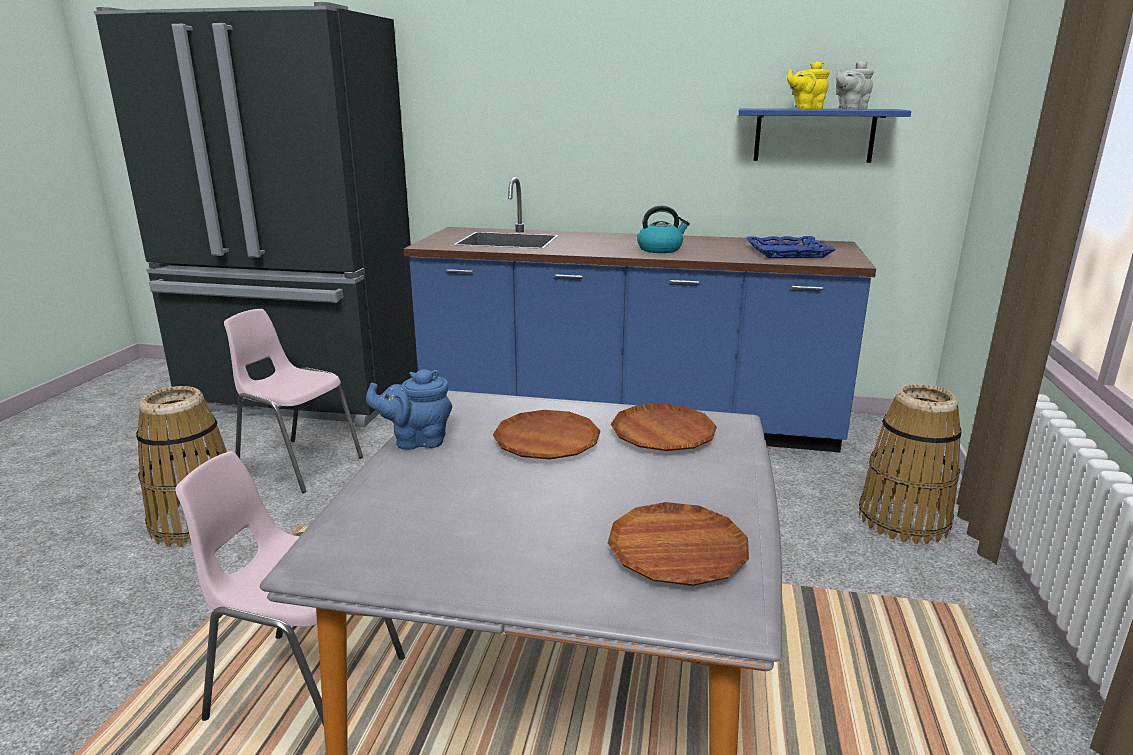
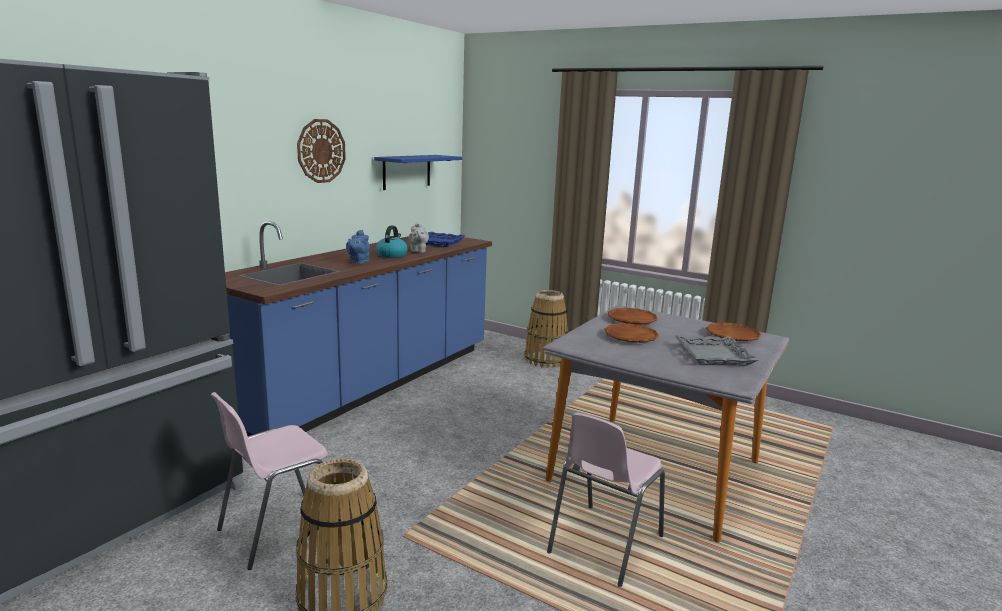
camera: 70 degrees left, 5 degrees down
(417, 441) = (617, 358): blue teapot -> blue teapot (358, 262)
(495, 530) = (714, 356): none -> grey tray
(637, 97) = (321, 151): none -> wall clock
(806, 108) = (415, 156): yellow teapot -> none
(850, 109) = (434, 156): grey teapot -> grey teapot (418, 251)

